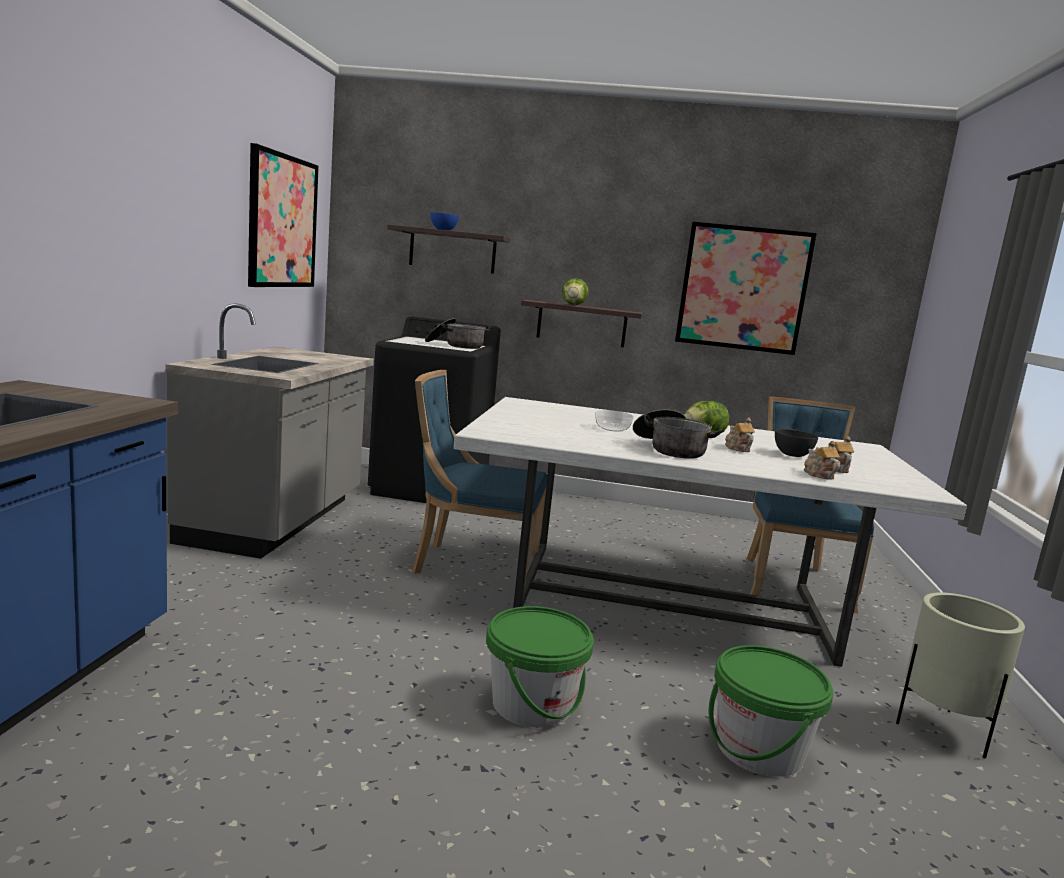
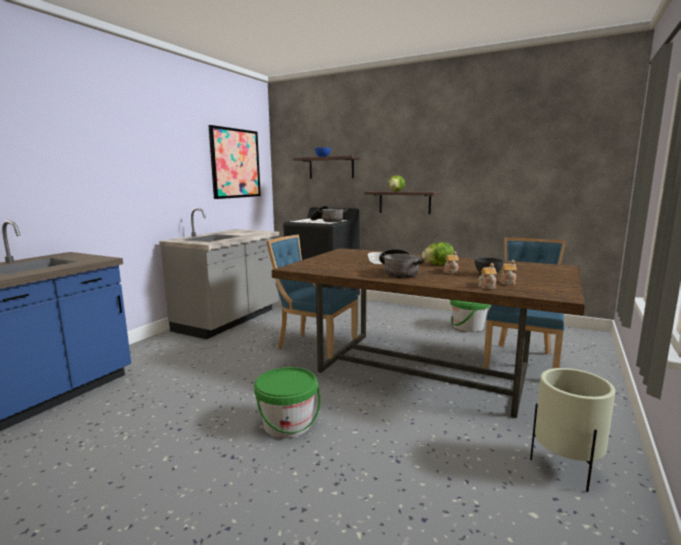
camera: 20 degrees right, 0 degrees up
(666, 598) = (421, 368): white dining table -> brown dining table
(743, 288) = (502, 169): picture -> none
(759, 750) = (410, 465): green bucket -> green bucket (468, 327)

